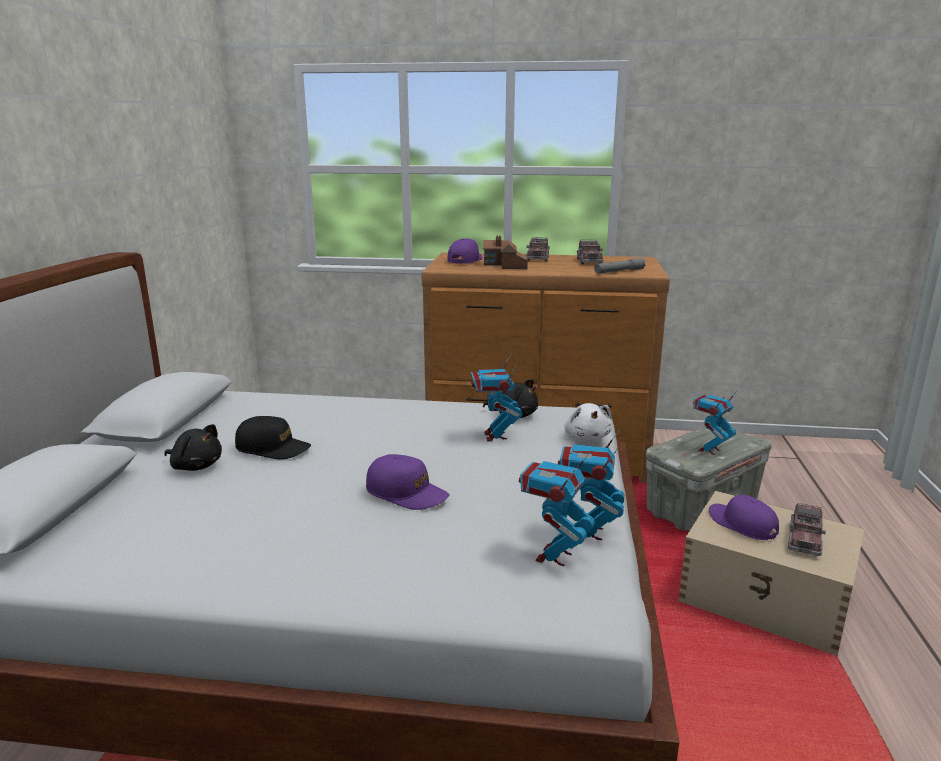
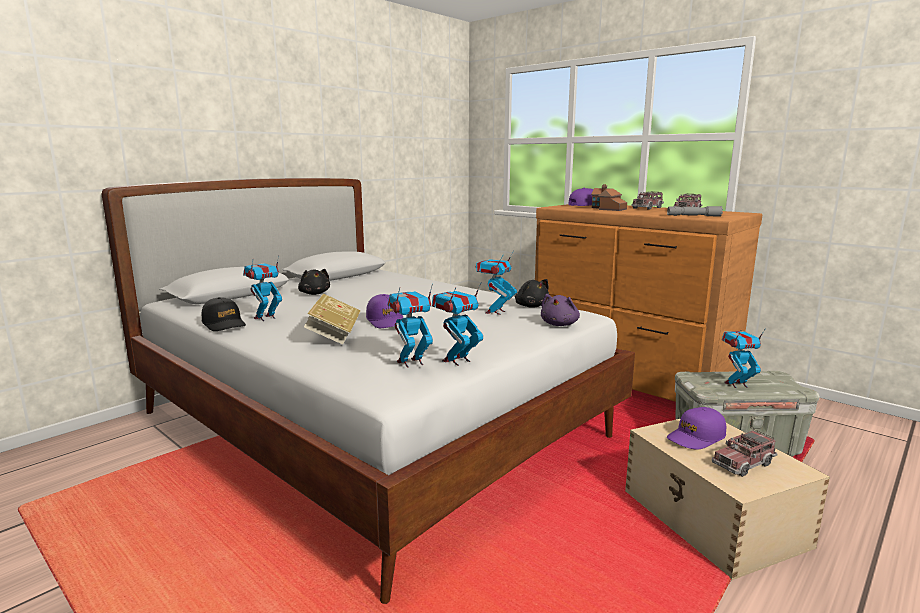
camera: 35 degrees right, 5 degrees down
(205, 541) = (265, 318): none -> toy robot
(273, 448) = (361, 294): black cap -> black cap (224, 324)
(376, 541) = (334, 334): none -> book
(587, 437) = (560, 324): white plush toy -> purple plush toy
(742, 524) = (696, 437): purple cap -> purple cap turned 120 degrees counterclockwise

